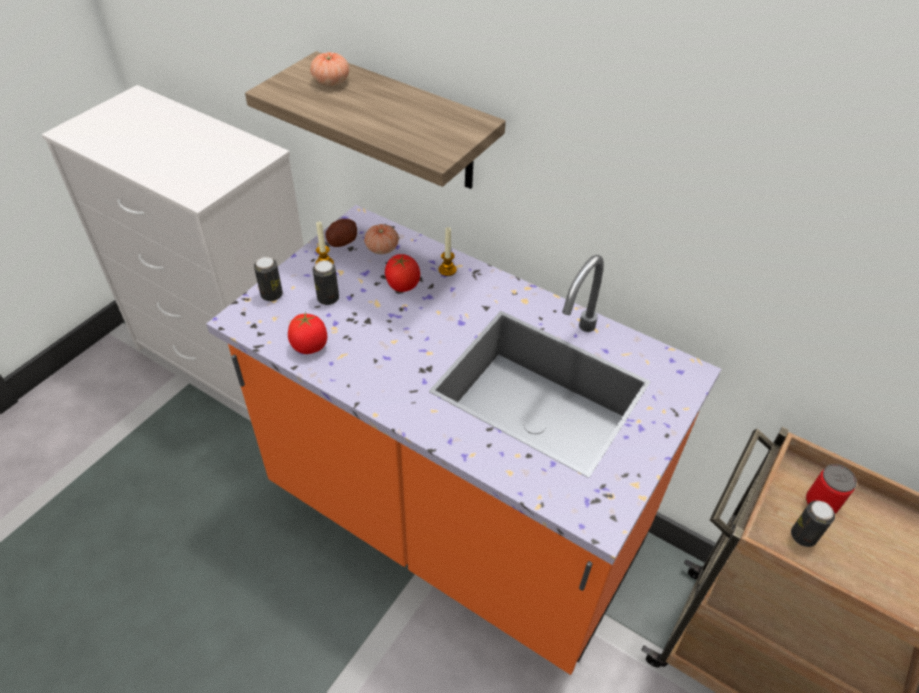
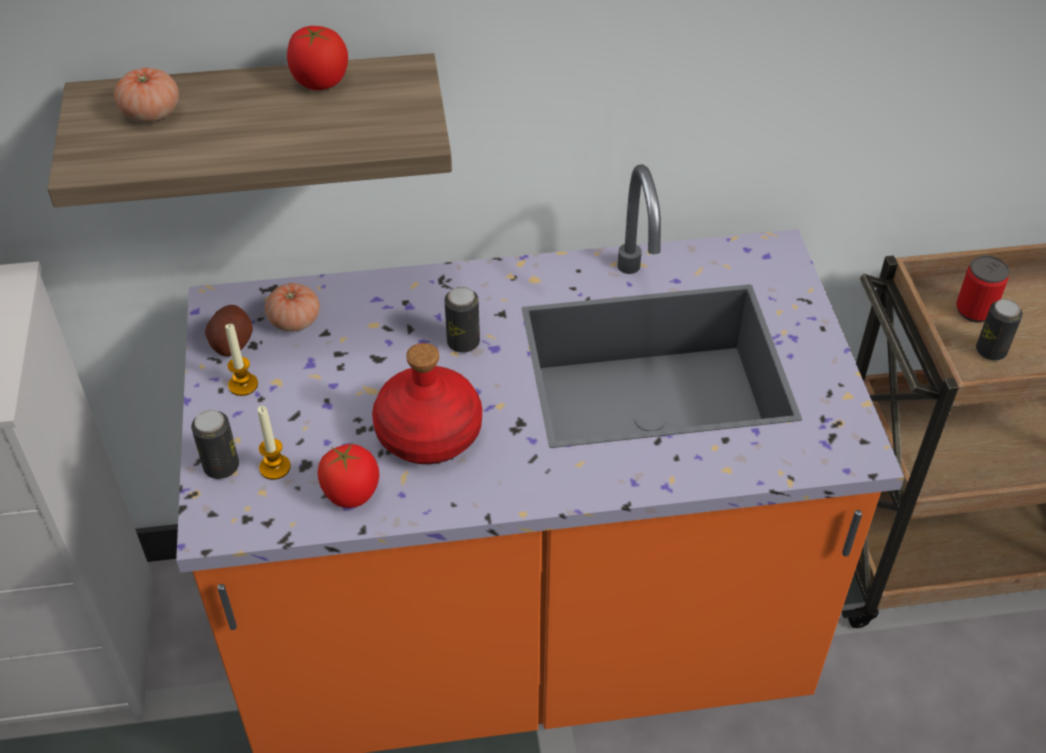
camera: 40 degrees left, 0 degrees up
(328, 298) = (302, 423): can -> can (463, 342)
(379, 342) = (430, 432): none -> red bottle
(402, 285) = (375, 350): tomato -> tomato (320, 83)
(447, 270) = (406, 298): candle -> candle (275, 467)

